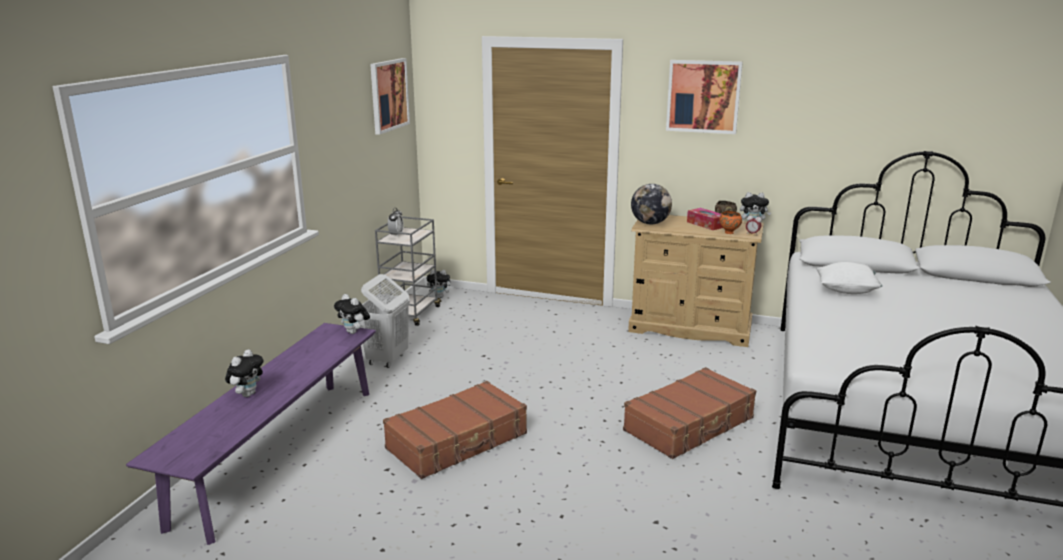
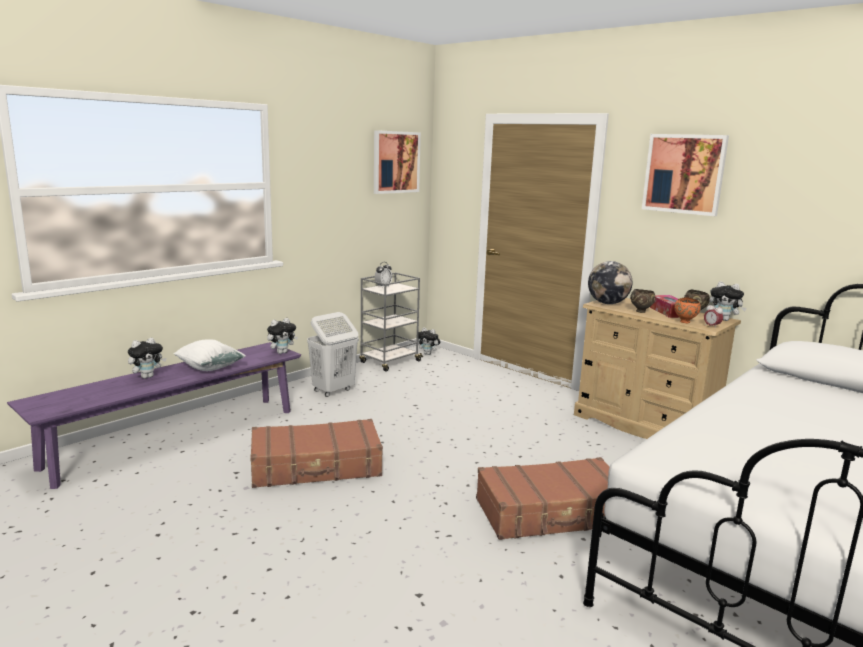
camera: 25 degrees right, 5 degrees down
(354, 332) = (282, 352): plush toy -> plush toy turned 105 degrees counterclockwise
(685, 227) = (641, 311): none -> brown bowl
(846, 291) = (789, 401): white pillow -> white pillow (209, 368)

